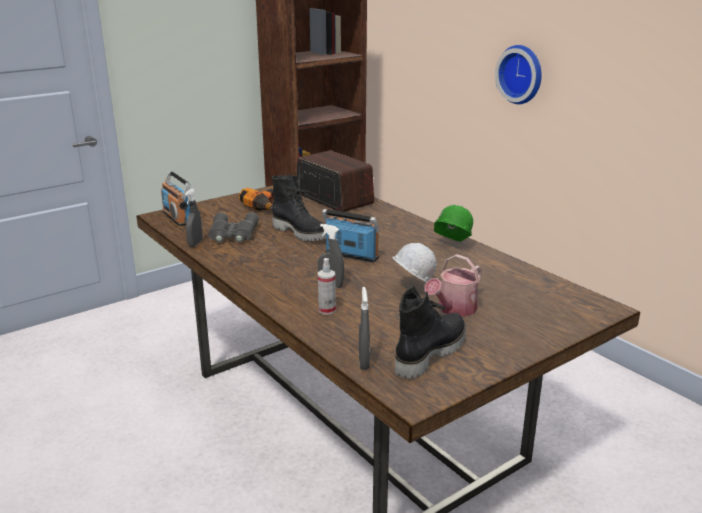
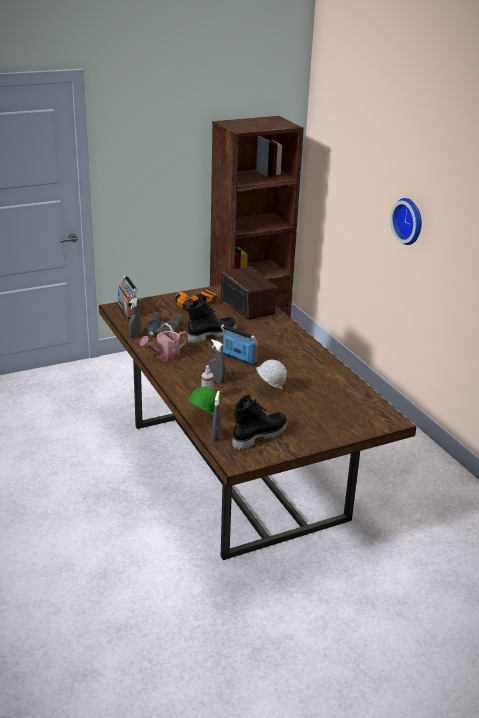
camera: 10 degrees right, 5 degrees up
(301, 233) = (211, 335): black boot -> black boot turned 90 degrees counterclockwise
(450, 246) = (314, 359): green hard hat -> green hard hat (201, 419)
(454, 309) = (290, 408): watering can -> watering can (165, 356)

